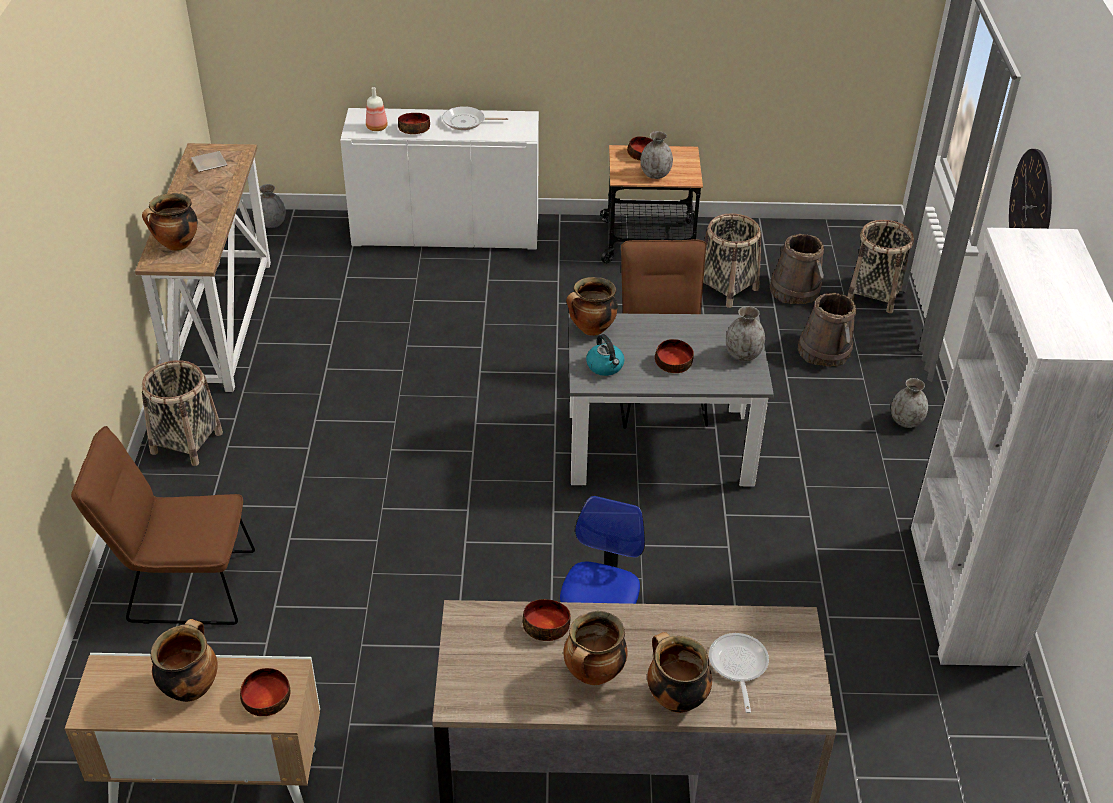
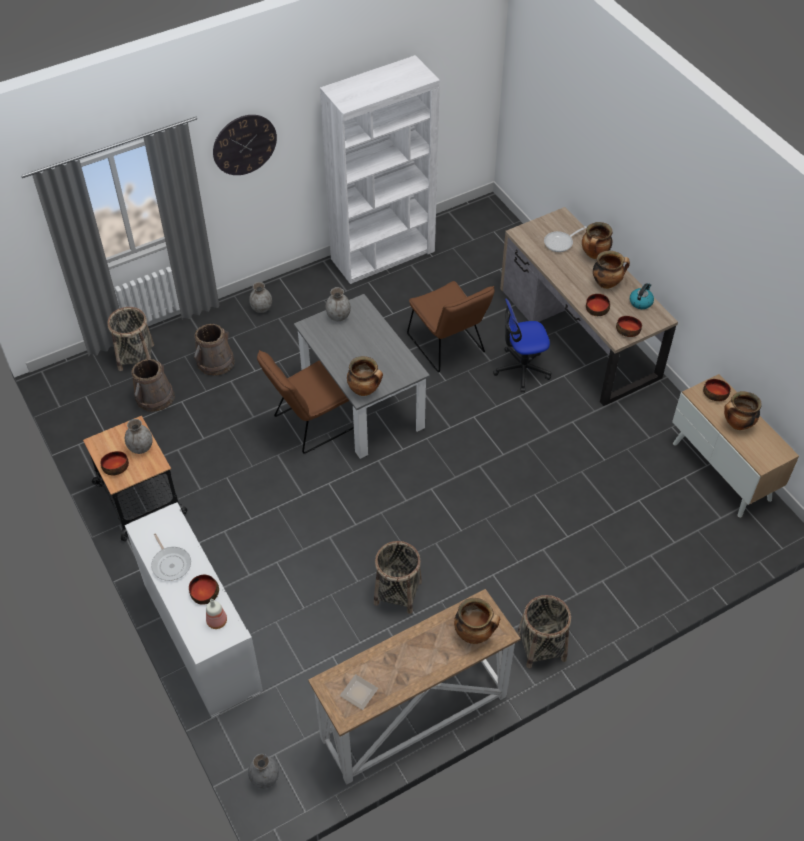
camera: 120 degrees left, 10 degrees up
(182, 586) = (640, 564): brown chair -> brown chair (448, 347)
(605, 366) = (394, 369): kettle -> kettle (641, 302)
(673, 363) = (369, 342): bowl -> bowl (628, 330)
(727, 288) = (175, 432): basket -> basket (397, 592)

